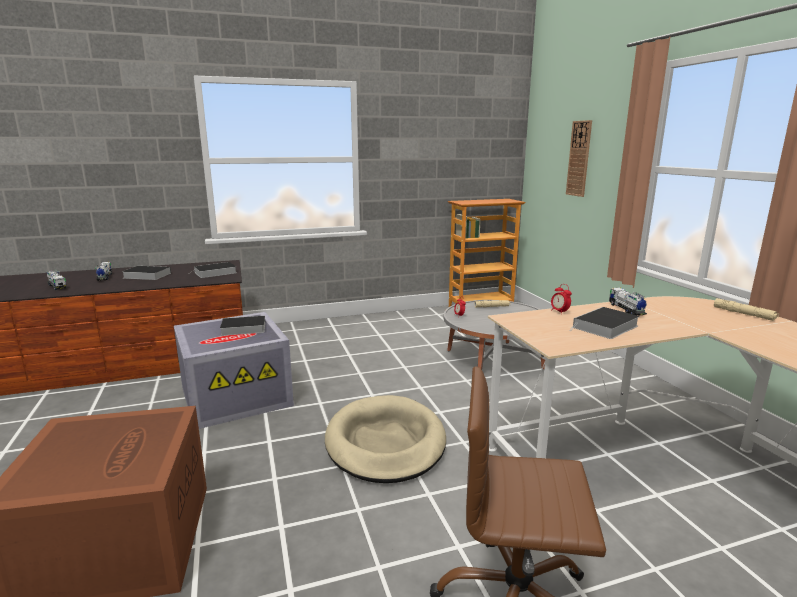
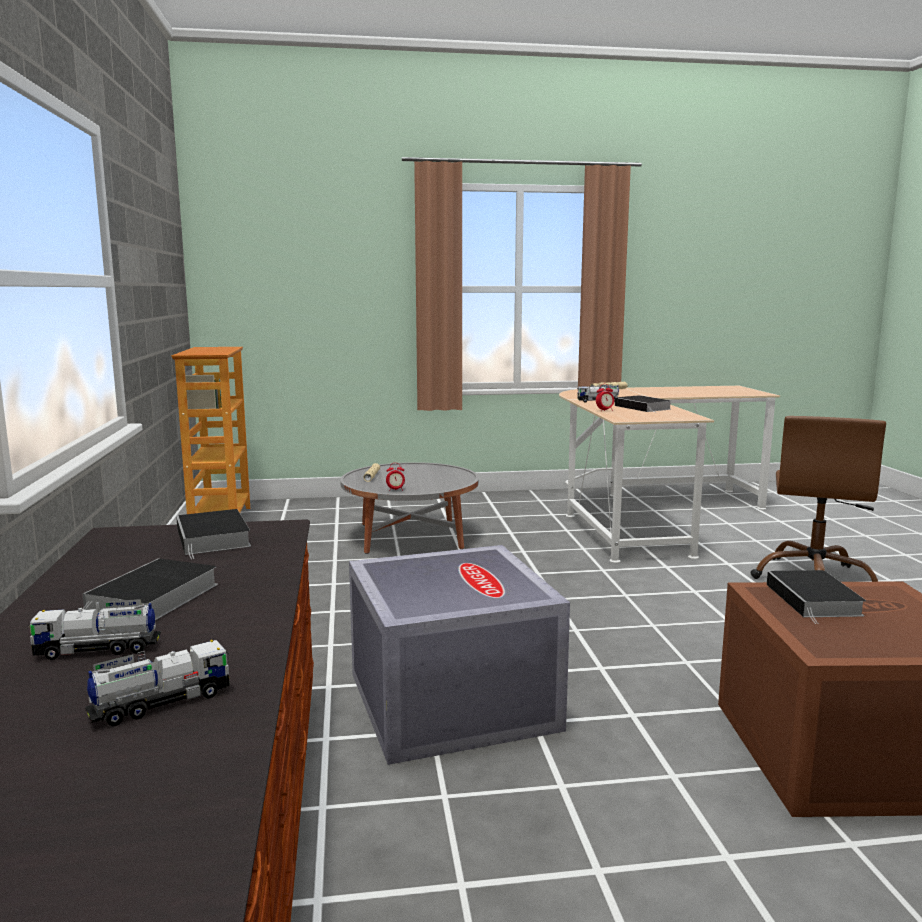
camera: 80 degrees left, 5 degrees down
(242, 329) = (439, 572): book -> book (815, 601)
(385, 443) = (605, 602): beige dog bed -> none
(579, 158) = (321, 282): wall clock -> none

